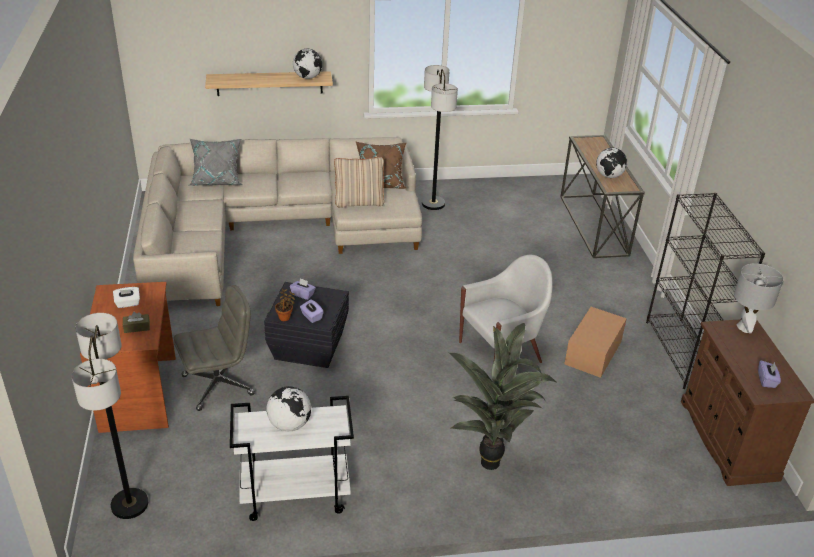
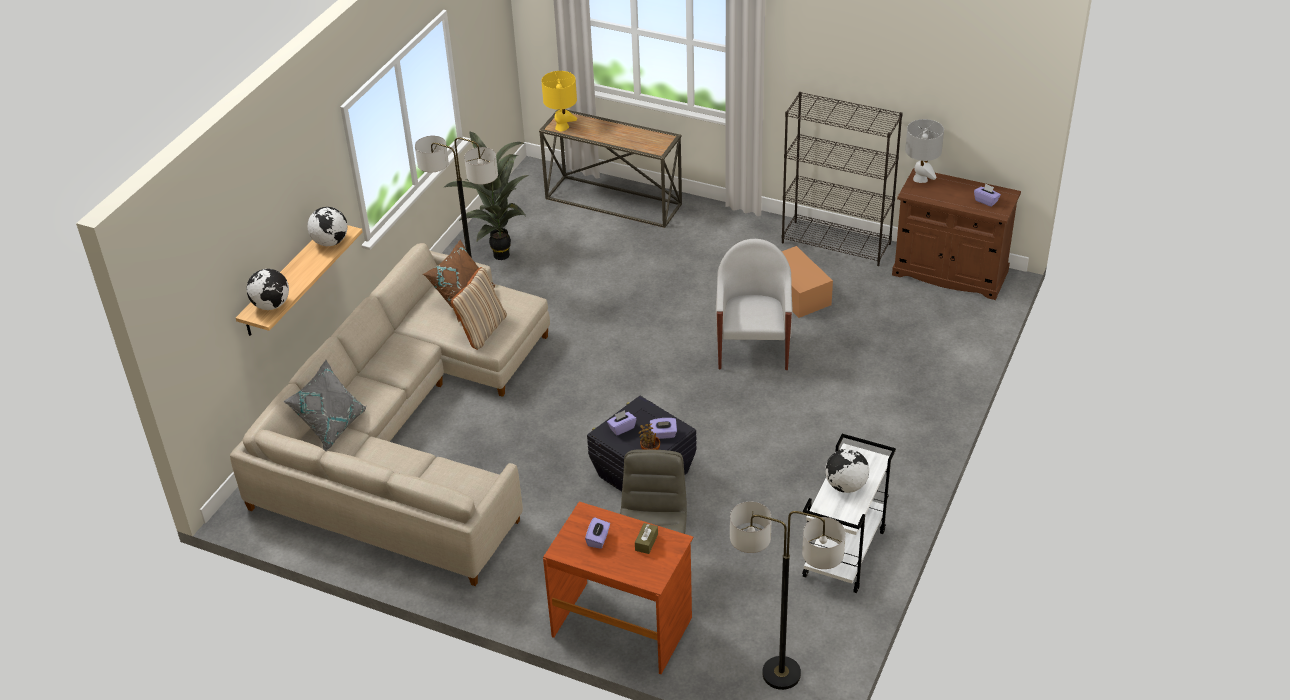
camera: 55 degrees left, 5 degrees up
(128, 303) = (598, 539): white tissue box -> purple tissue box
(491, 459) = (883, 414): potted plant -> potted plant (499, 253)
(584, 143) = (562, 127): none -> yellow table lamp
(609, 176) = (635, 141): globe -> globe (272, 305)

